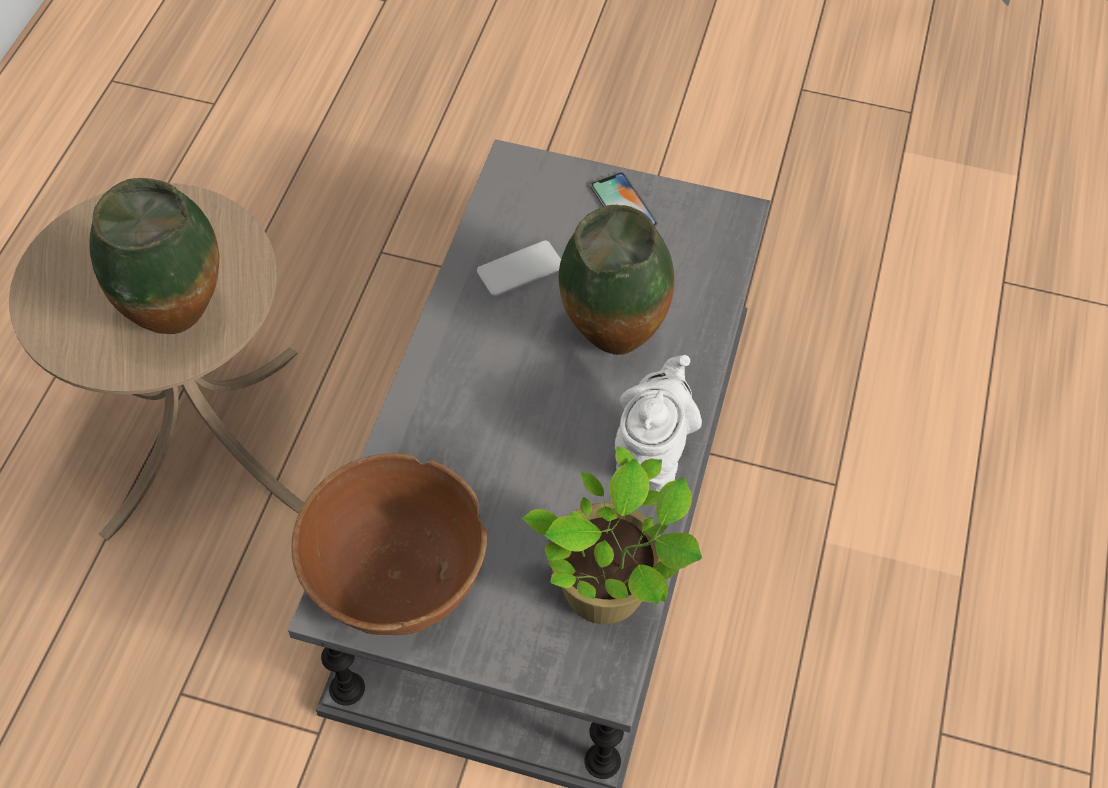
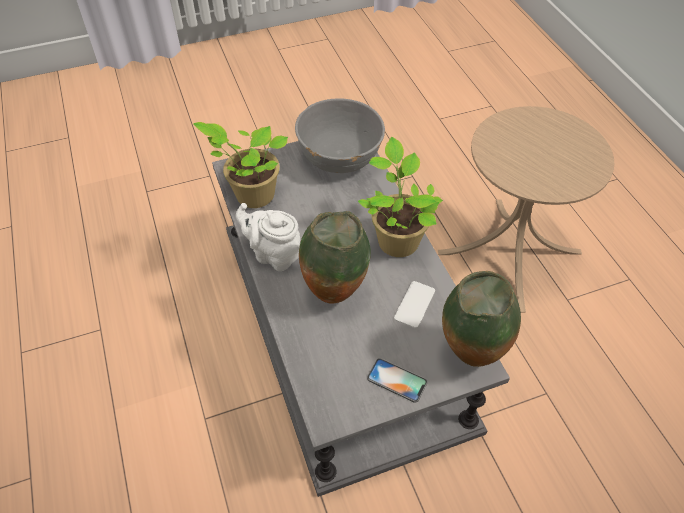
camera: 145 degrees right, 5 degrees down
(181, 324) = (504, 144): vase -> vase (469, 357)
(396, 576) = (340, 157): brown bowl -> grey bowl
(453, 367) = (397, 239): none -> potted plant
(652, 455) = (273, 254): white teapot -> white teapot turned 135 degrees clockwise

